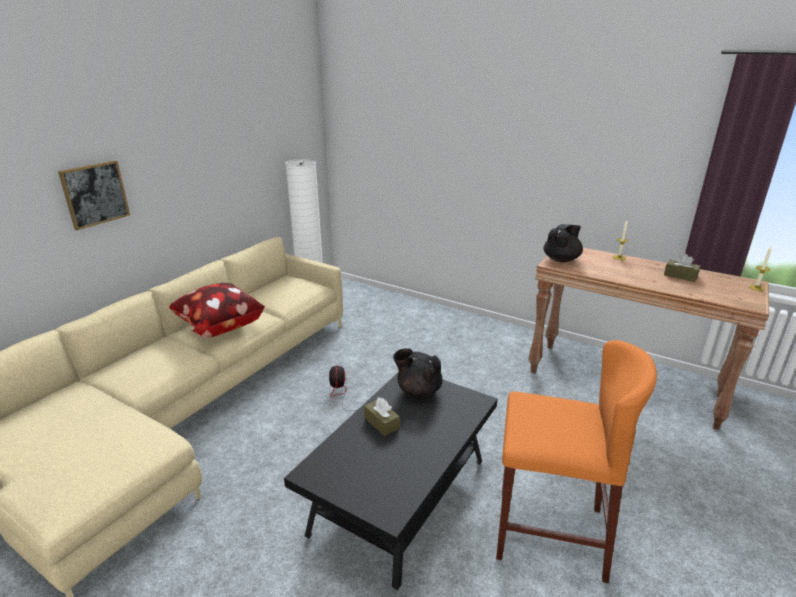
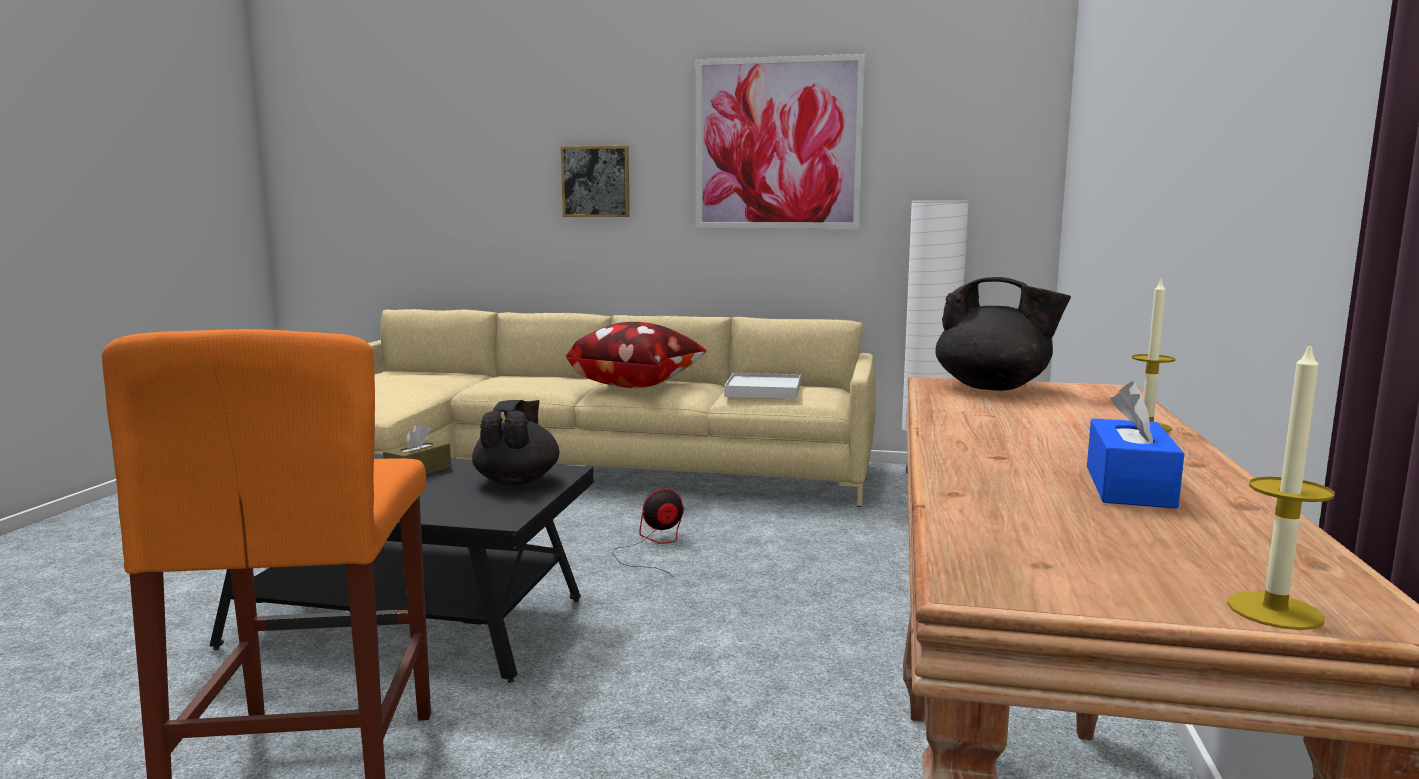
camera: 70 degrees right, 15 degrees down
(211, 141) = (778, 144): none -> picture
(282, 294) = (763, 390): none -> white tray
(680, 276) = (1129, 486): brown tissue box -> blue tissue box

